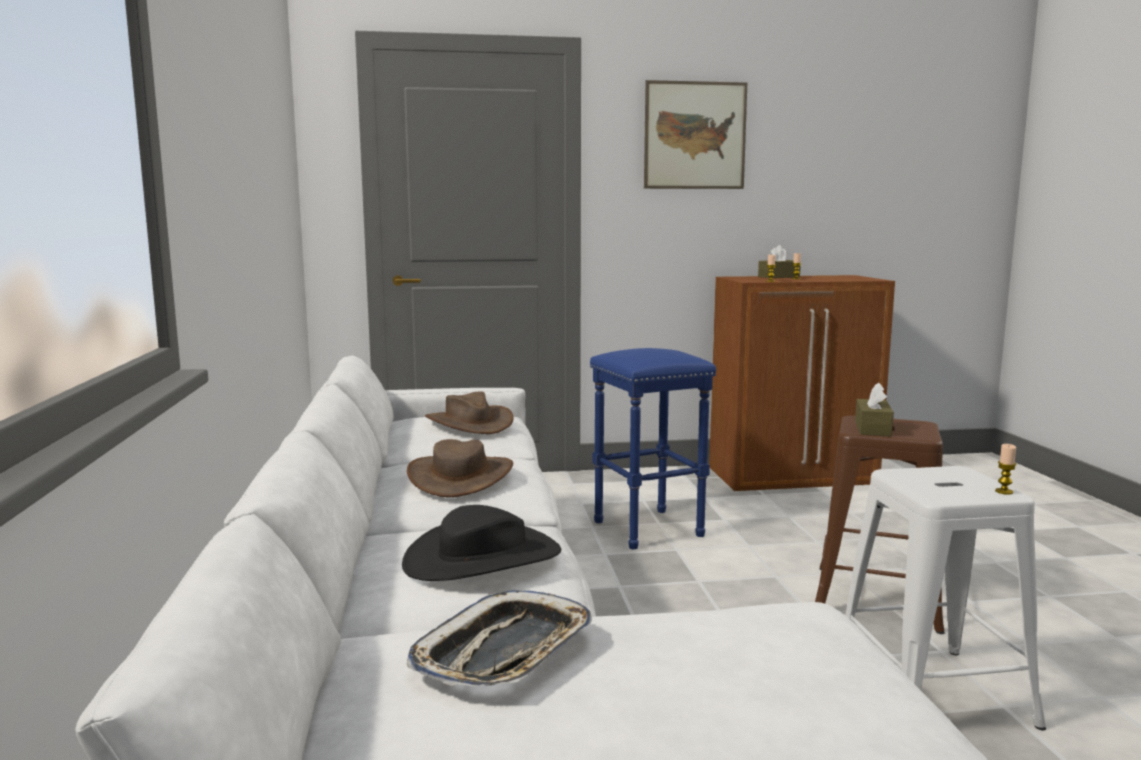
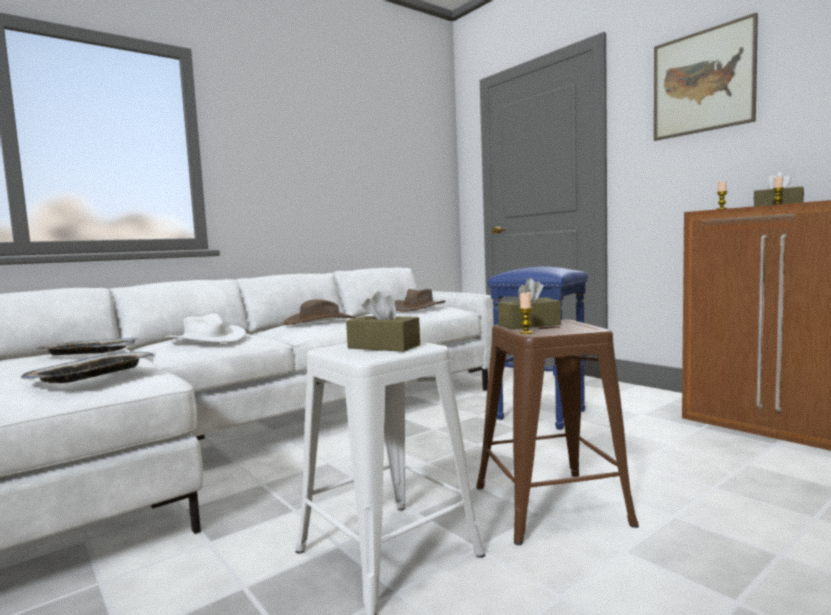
camera: 60 degrees right, 5 degrees down
(483, 558) = (206, 339): black hat -> white hat
(796, 643) = (92, 375): none -> tray
(949, 480) = (384, 346): none -> brown tissue box
(1004, 491) = (369, 356): candle -> candle (526, 332)

